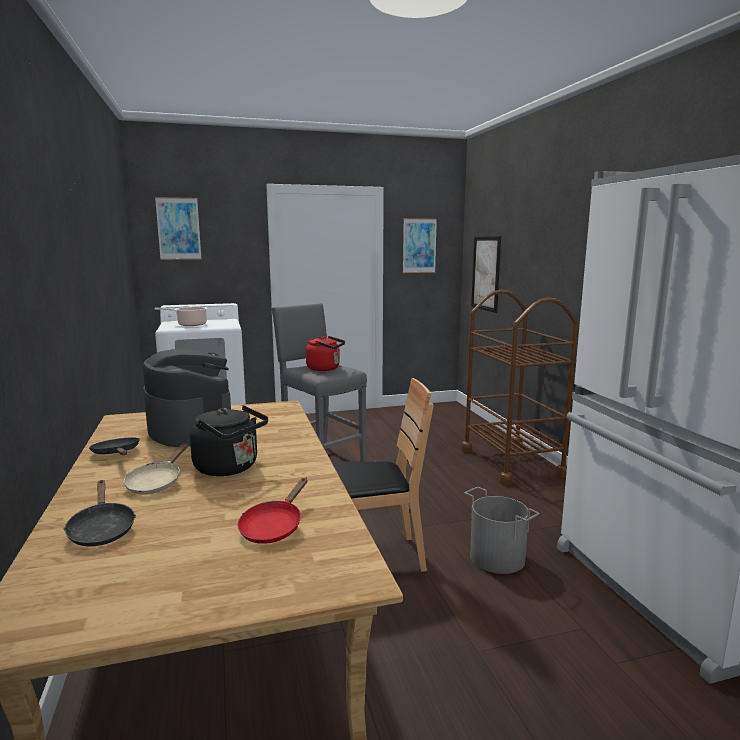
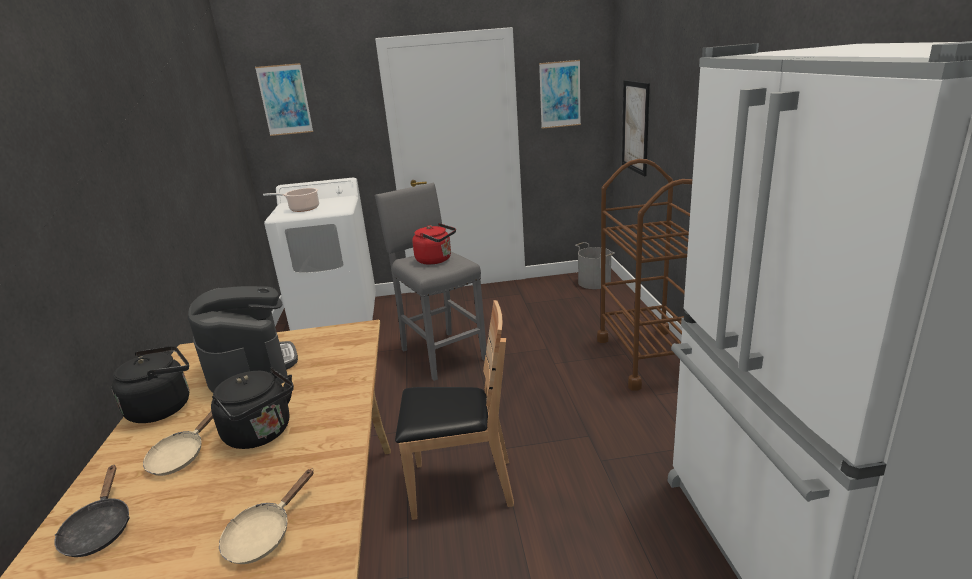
camera: 10 degrees right, 10 degrees up
(117, 453) = (164, 407): black frying pan -> black kettle
(274, 527) = (263, 535): red frying pan -> beige frying pan
(497, 557) = (596, 491): grey bucket -> grey bucket (594, 282)

